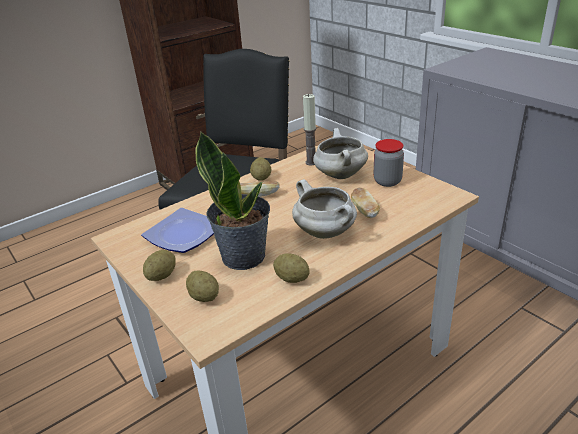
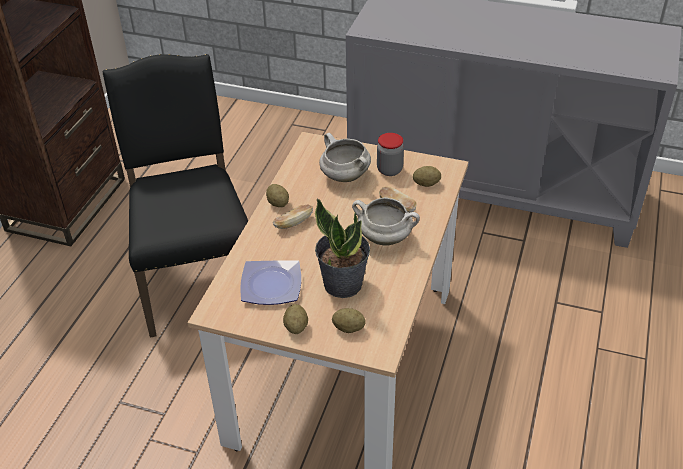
camera: 35 degrees left, 10 degrees up
(292, 278) = (397, 286): potato -> potato (426, 184)
(311, 162) = (306, 170): candle -> none

